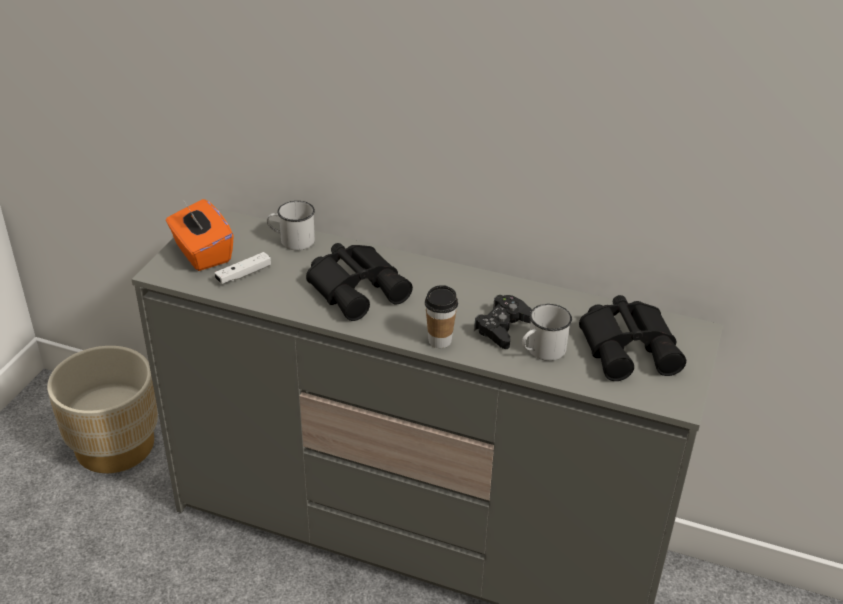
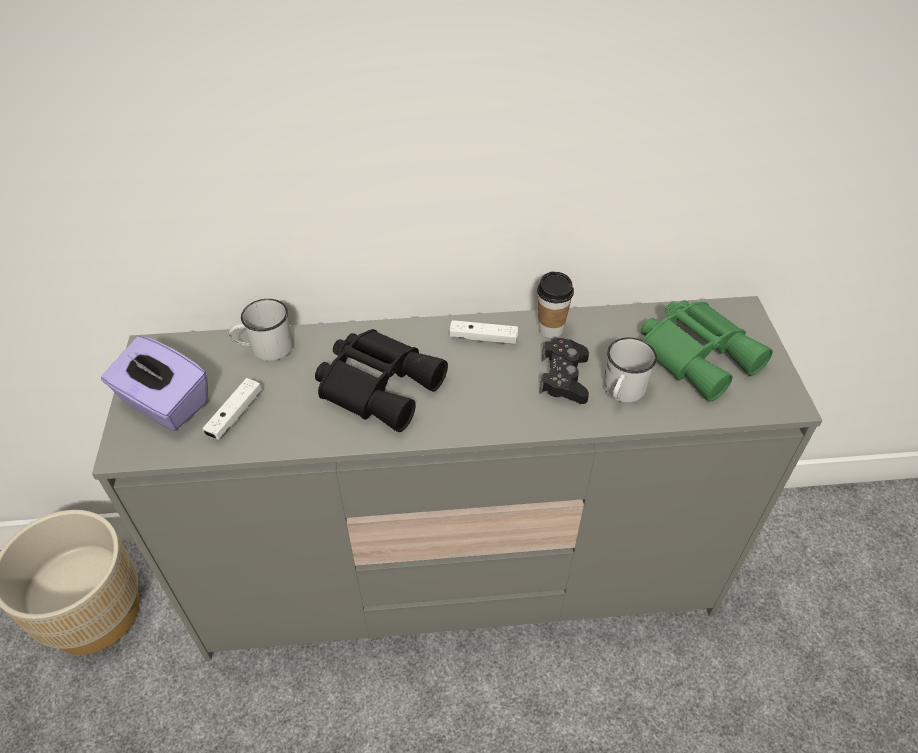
camera: 25 degrees left, 10 degrees up
(202, 253) = (164, 404): orange tissue box -> purple tissue box
(439, 341) = (512, 419): cup -> cup (550, 329)
(459, 283) = (483, 338): none -> white game controller
(630, 347) = (698, 353): black binoculars -> green binoculars

